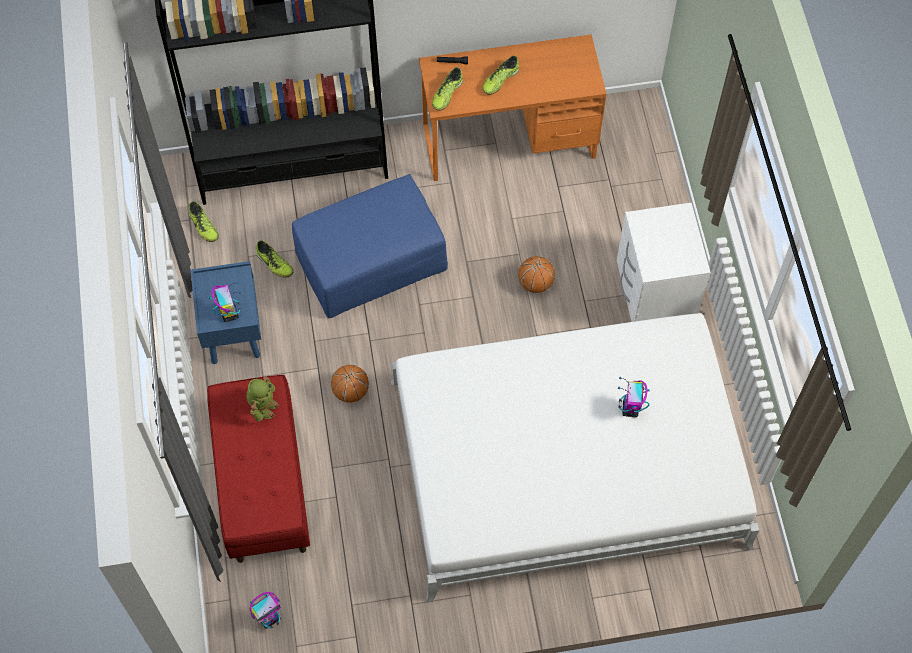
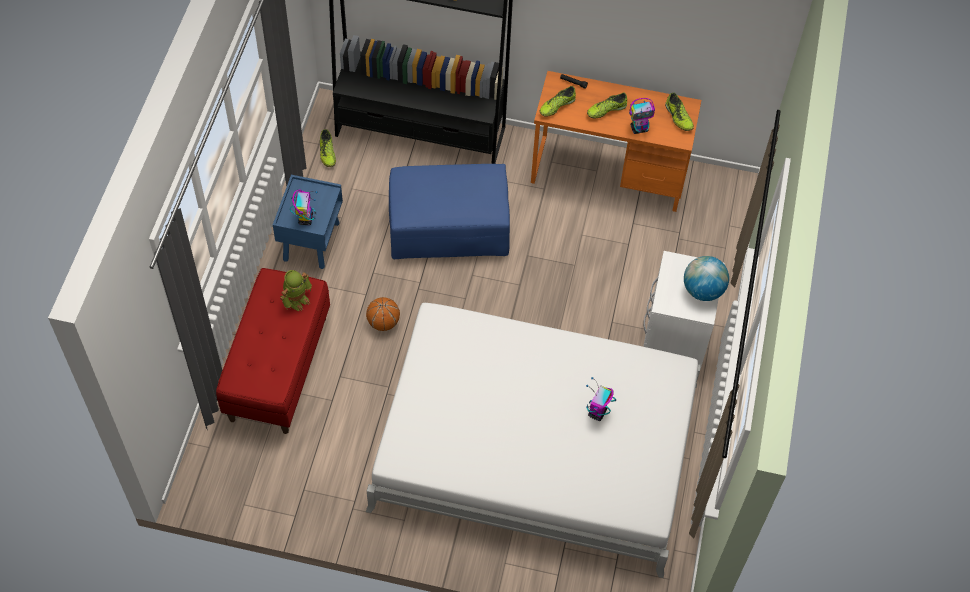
camera: 20 degrees right, 5 degrees down
(269, 618) = (233, 474): toy robot -> toy robot (639, 128)
(274, 263) = (370, 201): shoe -> shoe (678, 117)
(535, 283) = (577, 293): basketball -> none
(683, 240) = (702, 290): none -> globe

